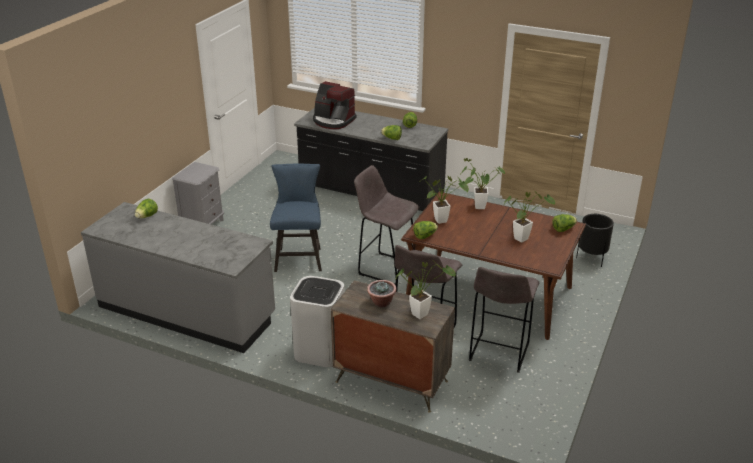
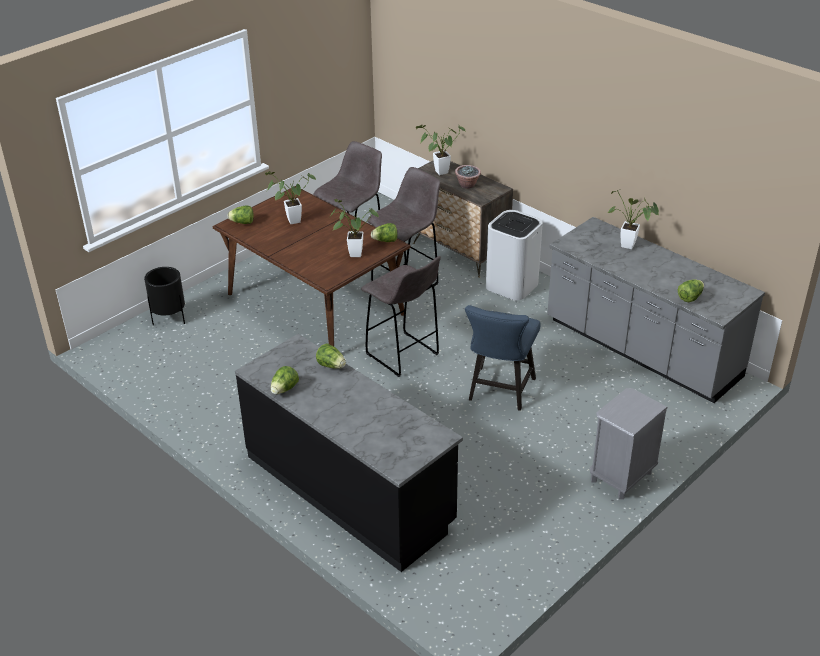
camera: 160 degrees left, 5 degrees up
(333, 121) = (396, 427): coffee machine -> none
(476, 206) = (303, 263): potted plant -> potted plant (631, 246)

